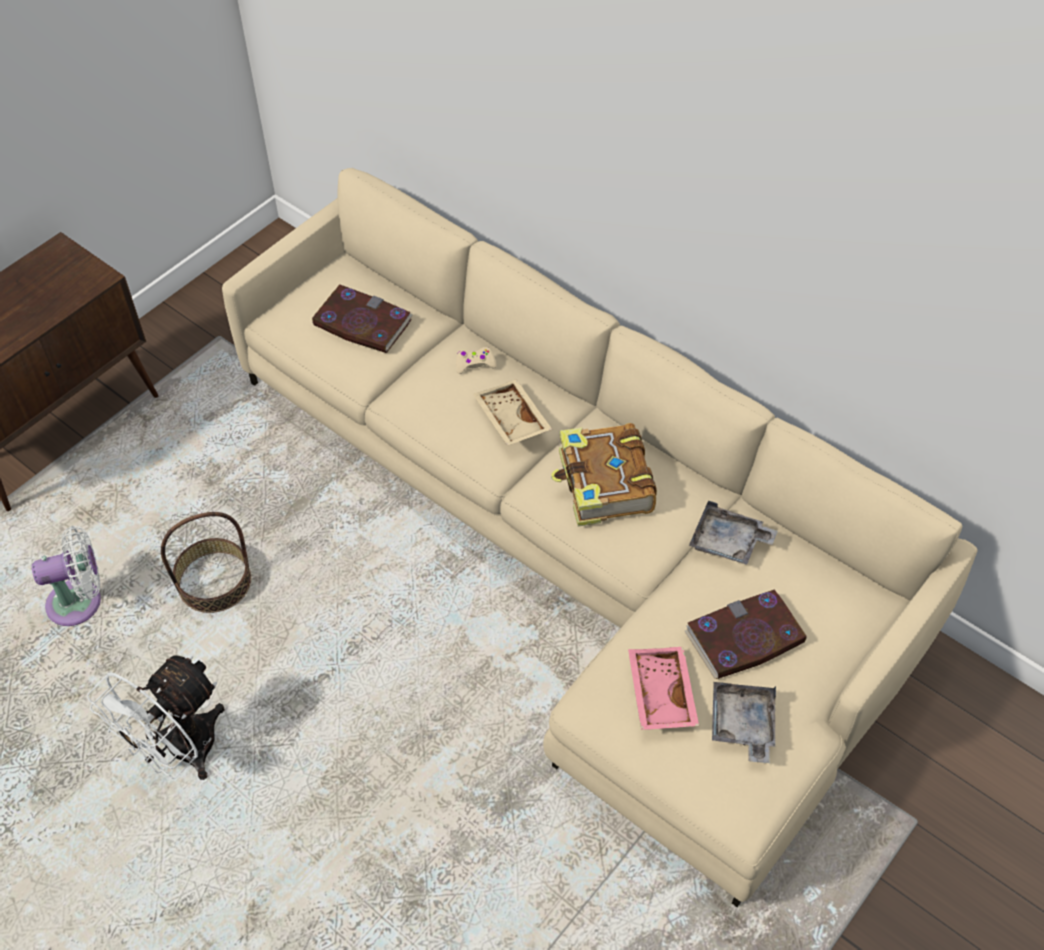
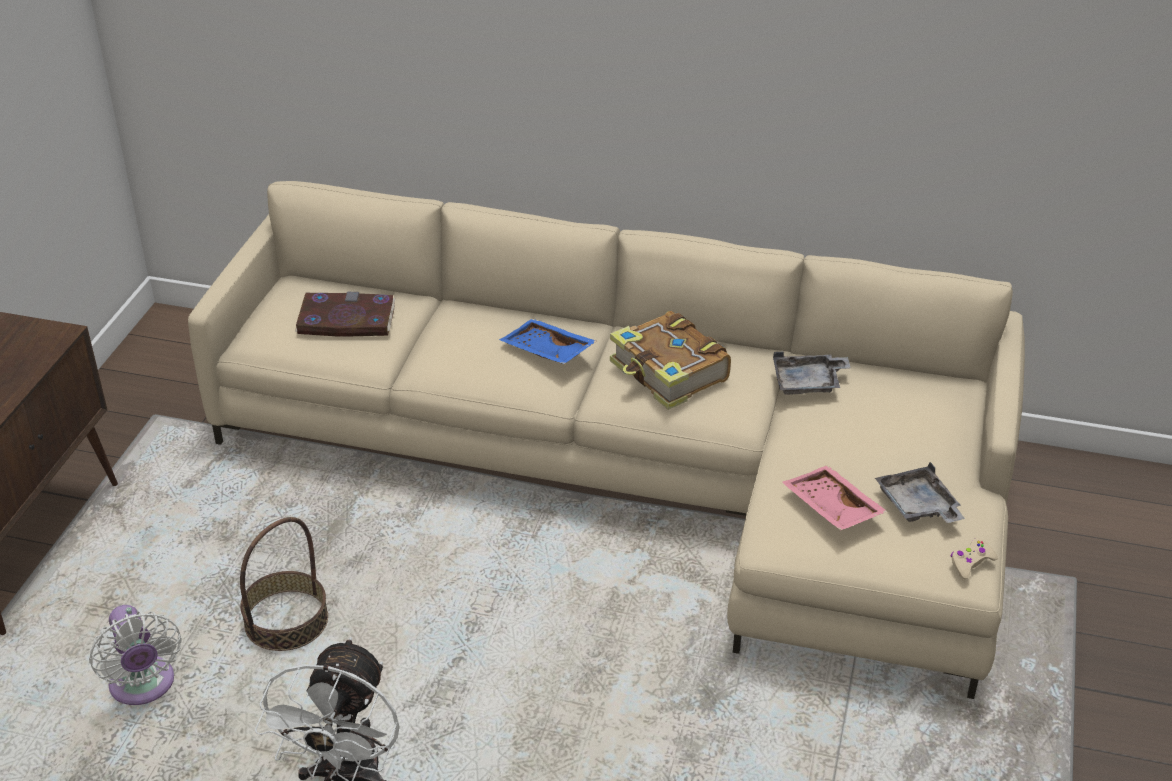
camera: 25 degrees left, 15 degrees down
(80, 602) = (143, 687): white fan -> white fan turned 105 degrees clockwise
(475, 364) = (481, 320): beige game controller -> beige game controller (971, 563)
(510, 420) = (546, 352): beige tray -> blue tray
(744, 637) = (873, 444): book -> none

